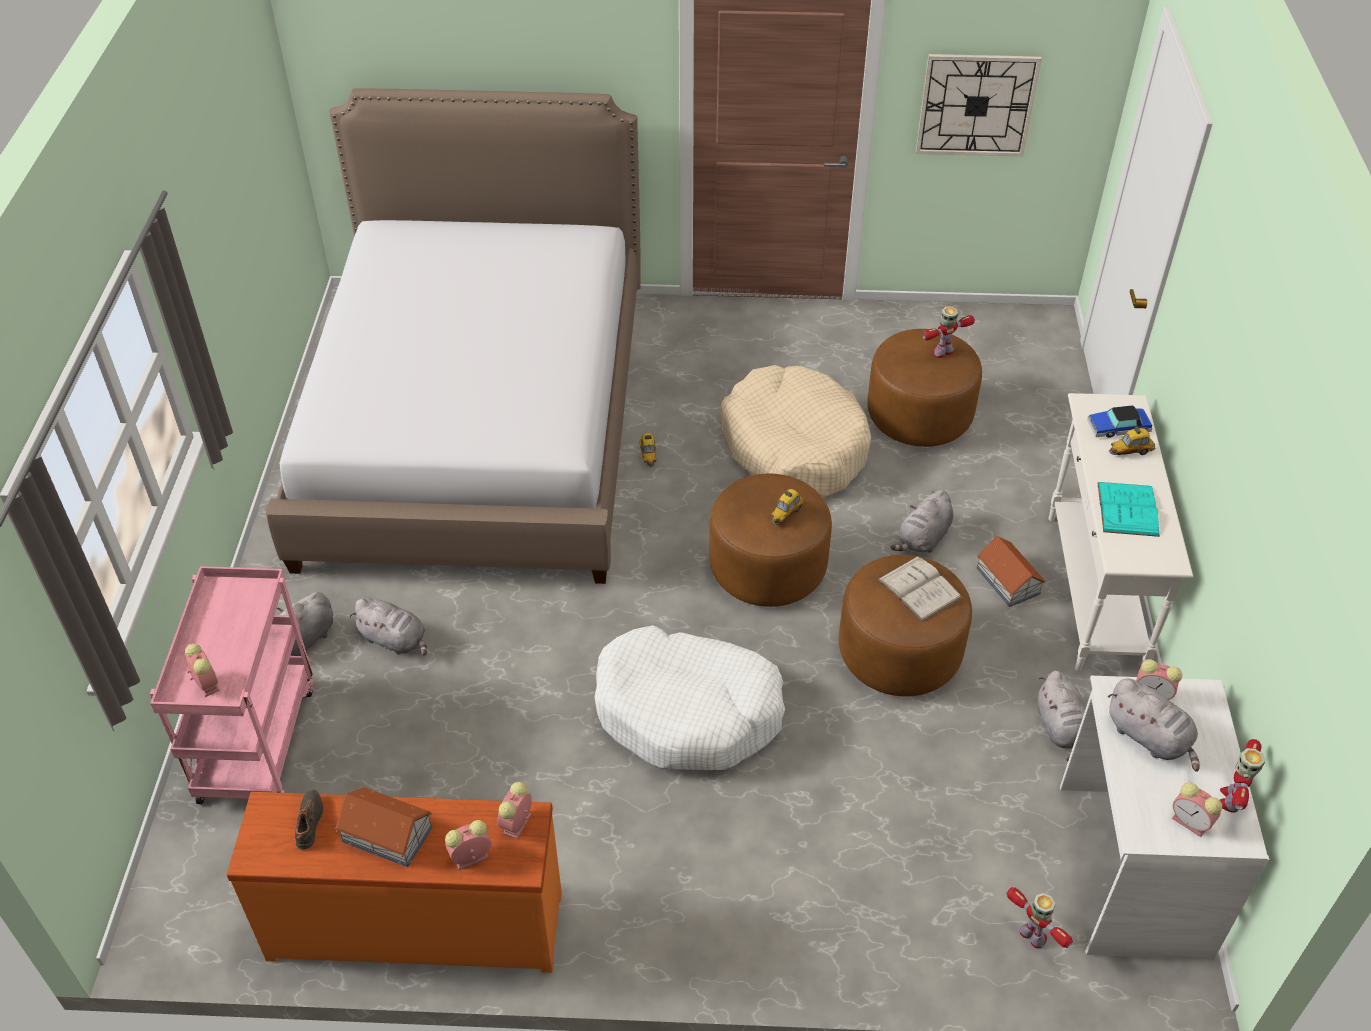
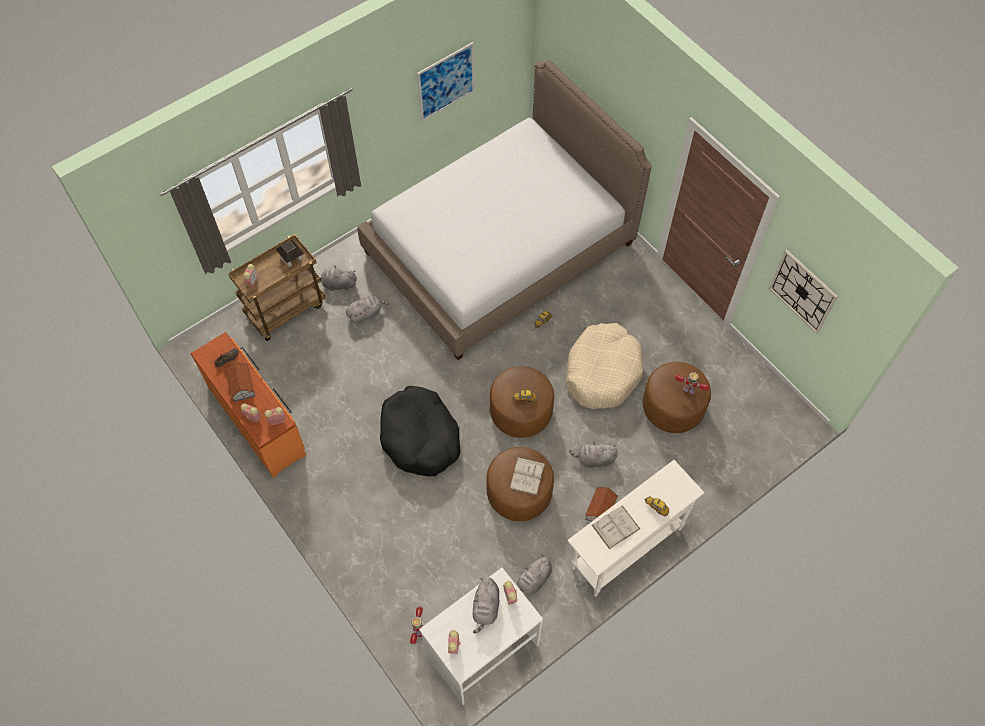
camera: 50 degrees right, 15 degrees up
(234, 603) = (291, 258): none -> toy house
(240, 187) = (446, 82): none -> picture
(256, 741) = (286, 309): pink cart -> brown cart
(395, 640) = (366, 313): grey plush toy -> grey plush toy turned 105 degrees counterclockwise
(687, 712) = (420, 437): white dog bed -> black dog bed
(1118, 428) = (668, 493): toy car -> none
(1127, 509) = (615, 527): turquoise book -> white book
(1231, 799) = (478, 655): toy robot -> none

